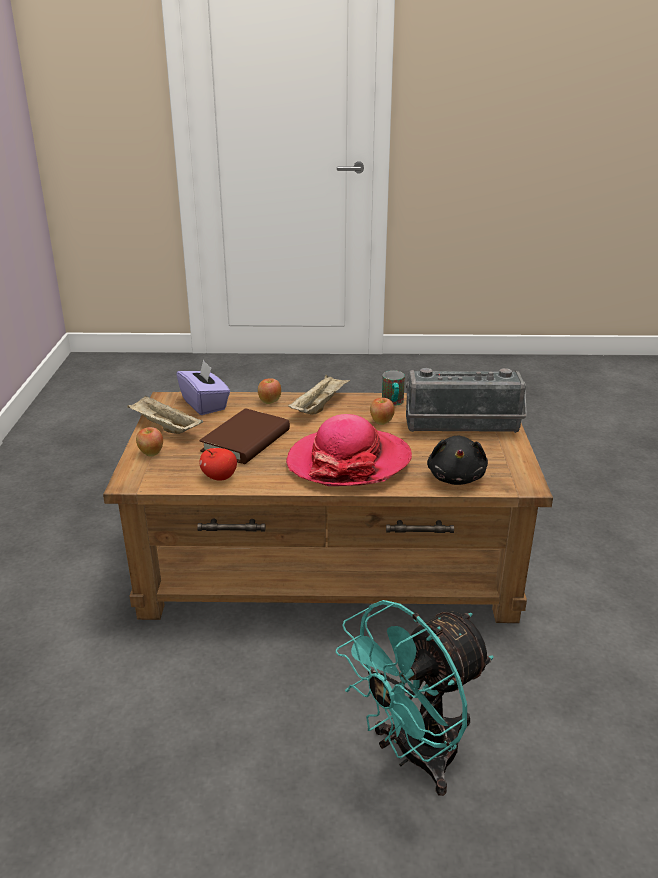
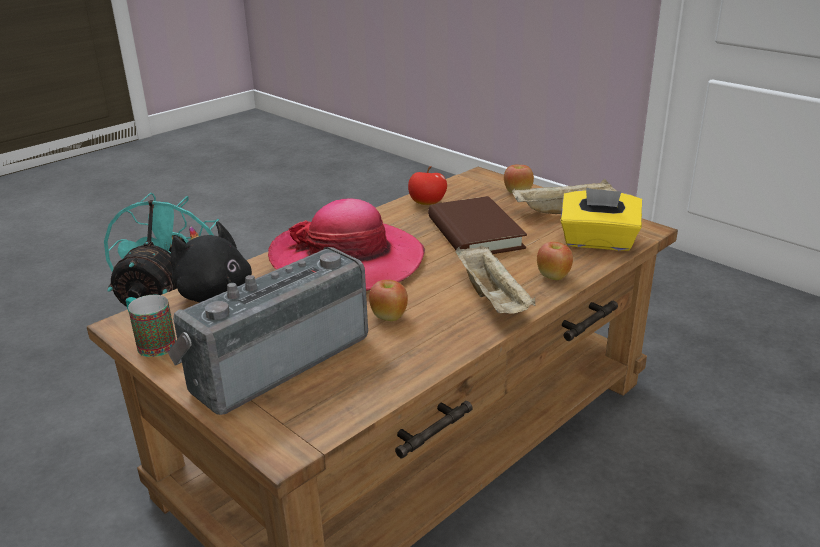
camera: 135 degrees right, 0 degrees up
(205, 404) = (598, 242): purple tissue box -> yellow tissue box
(393, 403) = (420, 352): mug -> mug (151, 343)

